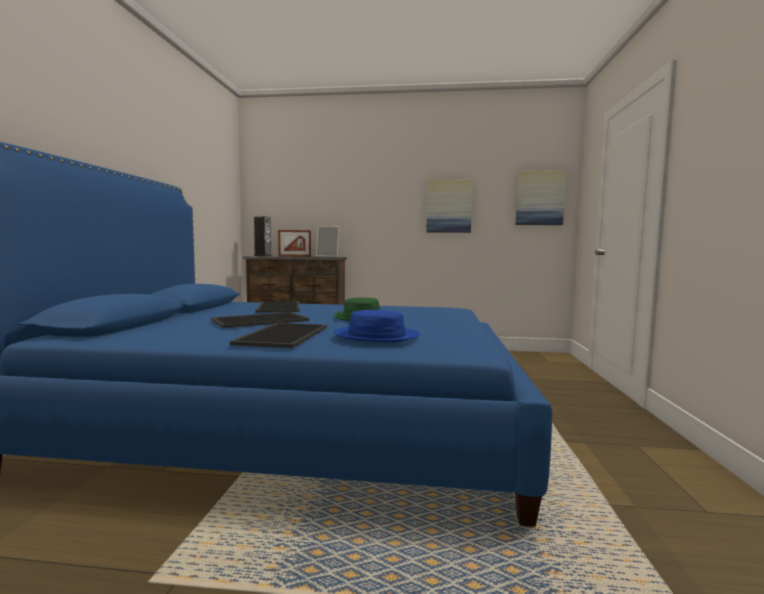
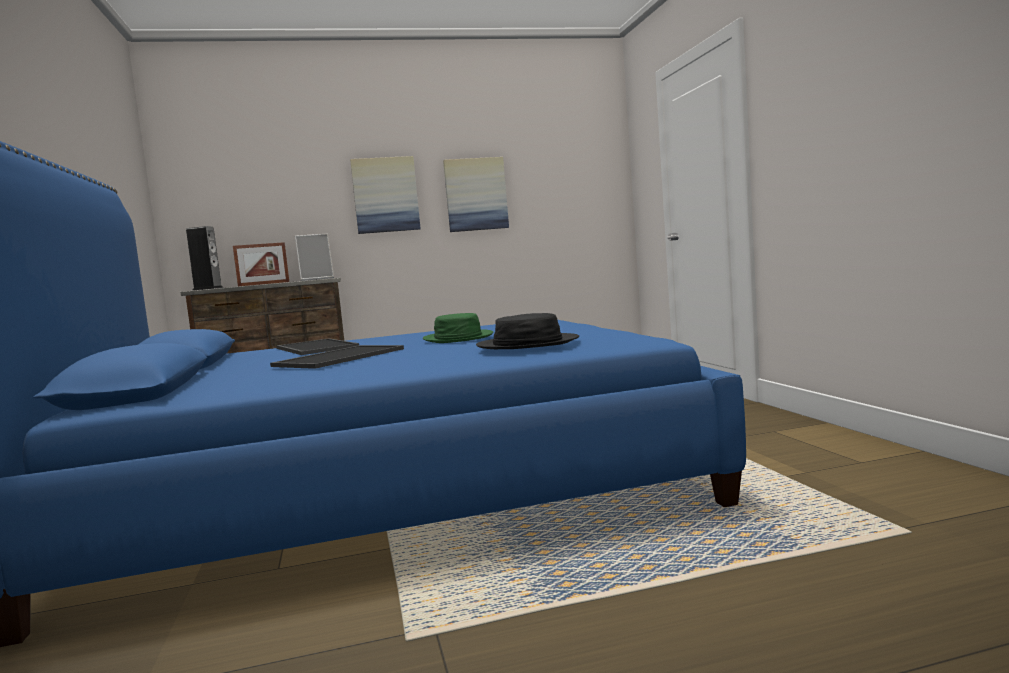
camera: 20 degrees left, 0 degrees up
(282, 335) = (413, 361): tray -> none
(376, 336) = (527, 344): blue hat -> black hat
(539, 198) = (586, 177): picture -> picture (385, 195)

